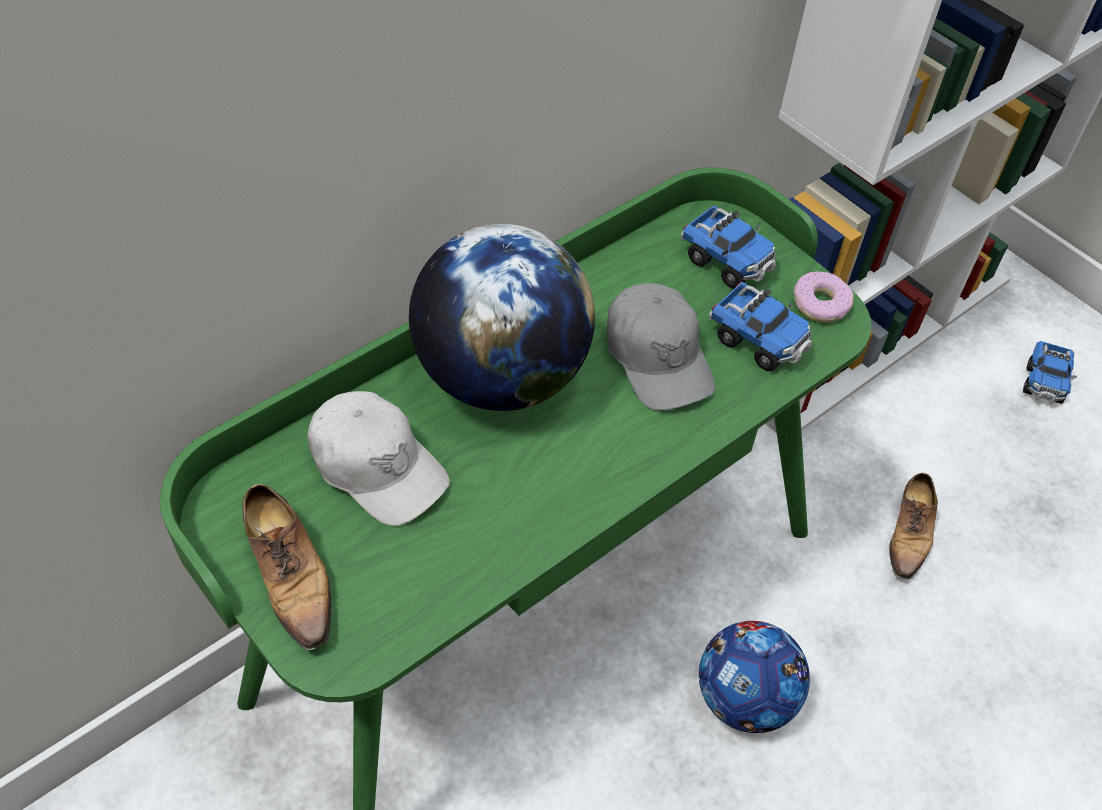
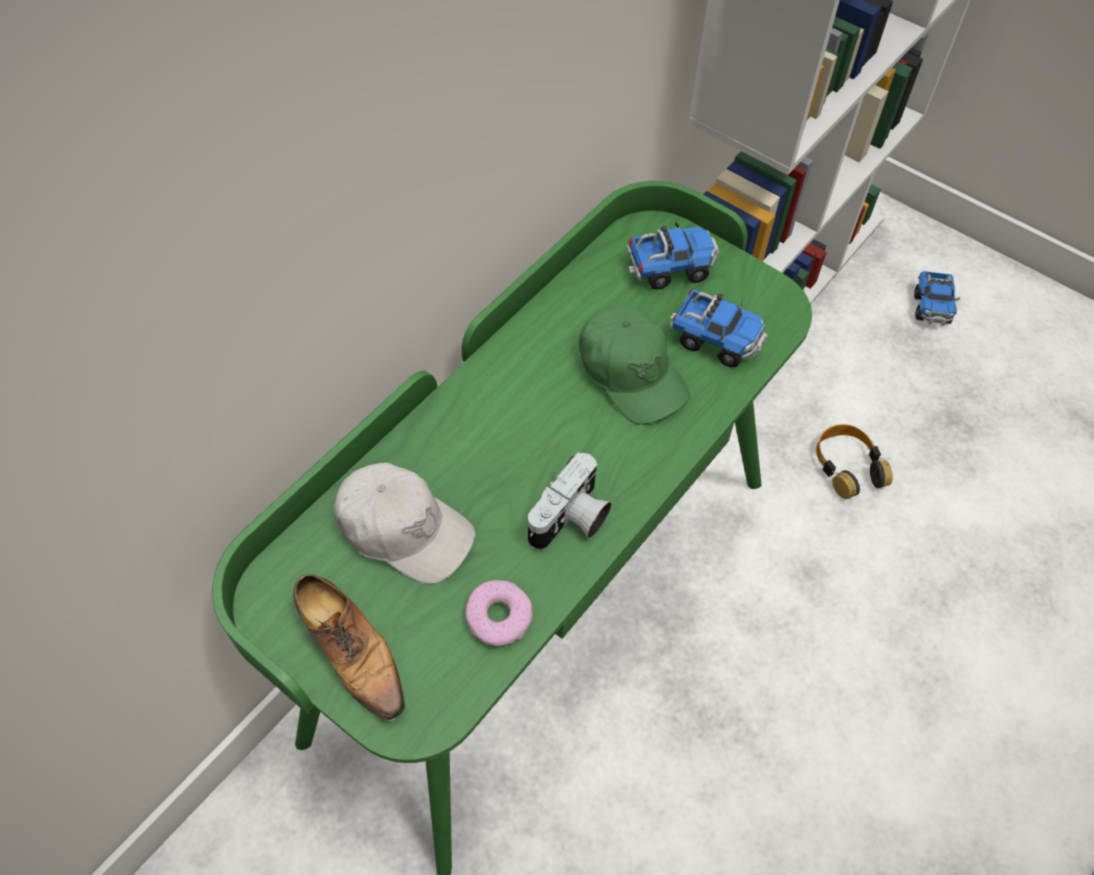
camera: 10 degrees left, 5 degrees up
(501, 377) = (495, 419): globe -> none
(554, 492) = (571, 520): none -> camera
(657, 357) = (631, 373): grey cap -> green cap
(726, 262) = (669, 269): toy truck -> toy truck turned 45 degrees counterclockwise
(744, 698) = (740, 643): football -> none
(820, 304) = (762, 294): donut -> donut (499, 617)
(910, 533) = (847, 465): shoe -> headphones

